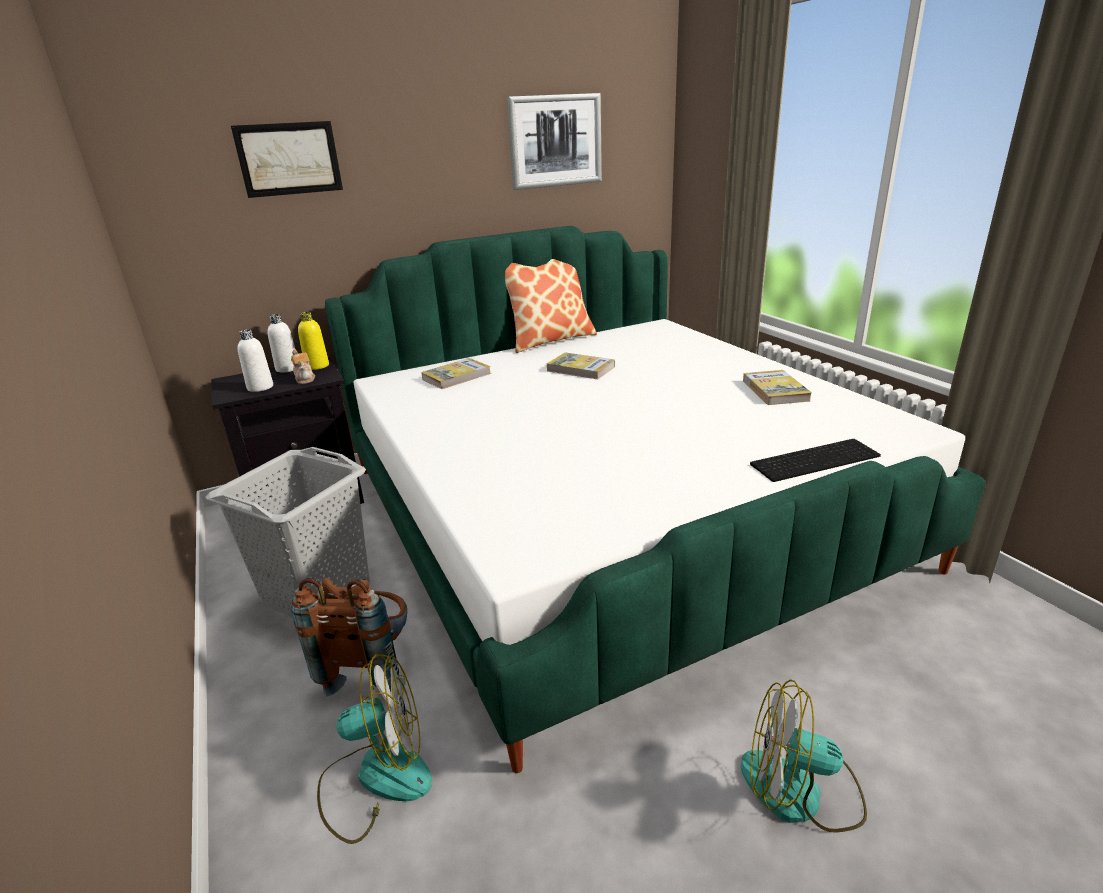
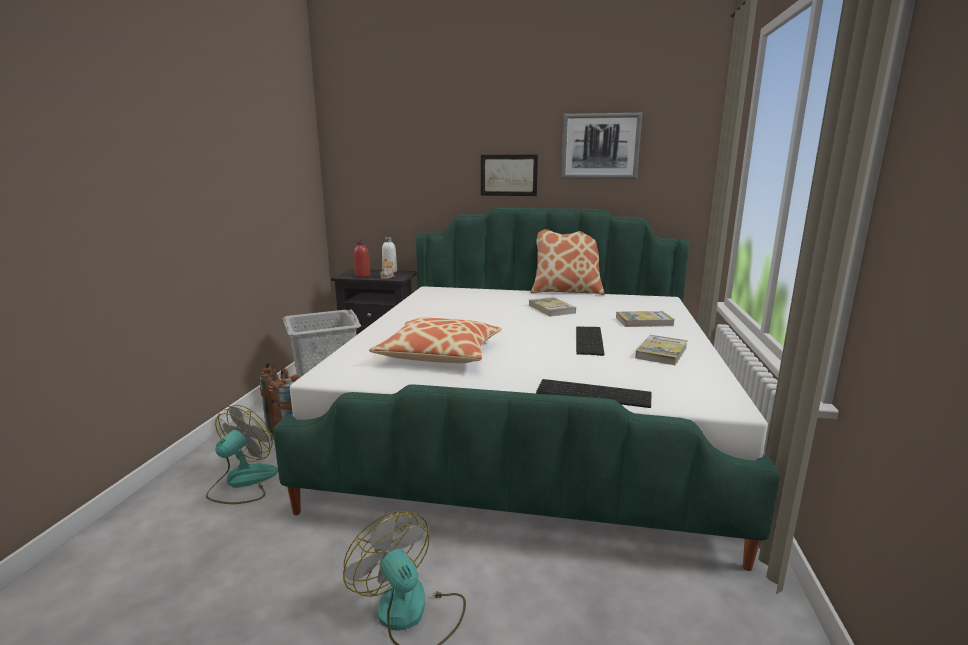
camera: 35 degrees right, 10 degrees down
(260, 387) = (362, 276): white bottle -> red bottle
(289, 159) = (415, 147): picture -> picture (508, 175)
(317, 366) = (404, 273): yellow bottle -> none
(376, 778) = (242, 482): fan -> fan turned 90 degrees counterclockwise
(456, 376) = (472, 296): book -> book (644, 322)
(585, 472) = (440, 354): none -> pillow
(695, 398) = (590, 341): none -> keyboard

